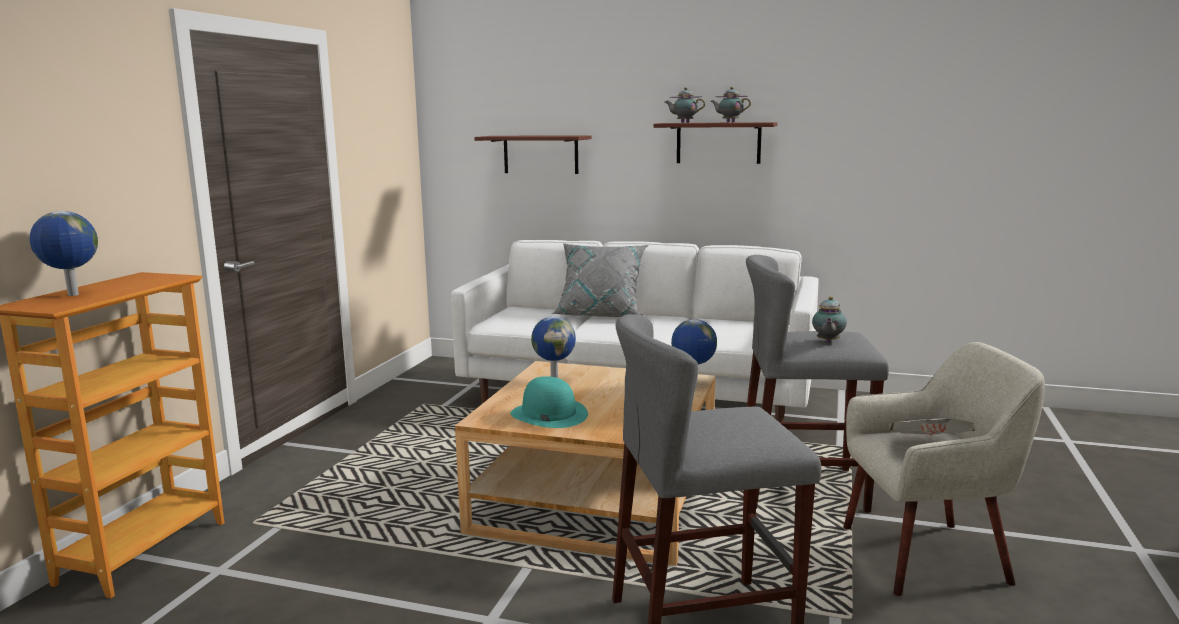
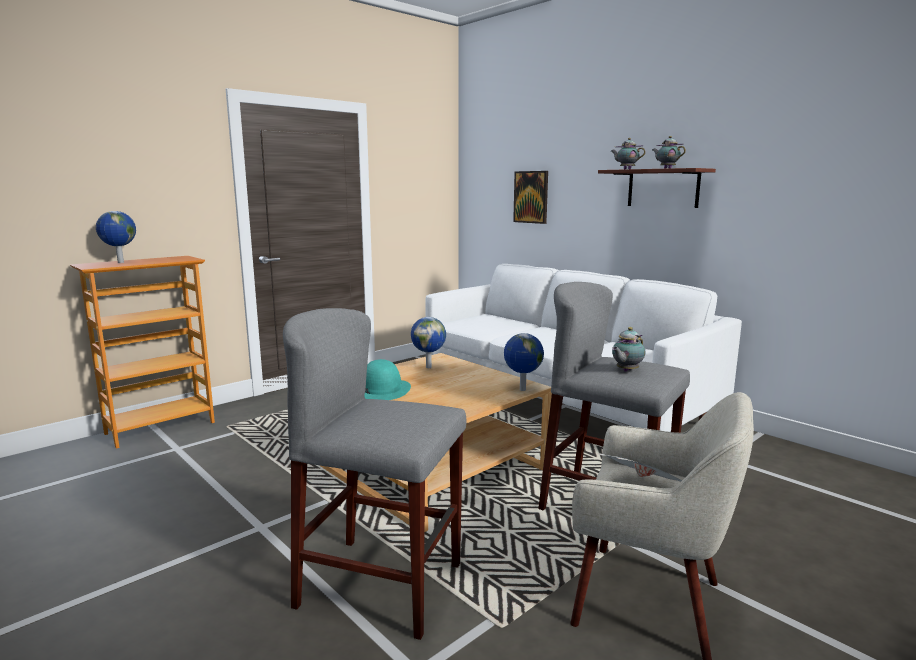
camera: 30 degrees right, 0 degrees up
(540, 154) = (531, 197): shelf -> picture
(601, 314) = (540, 328): grey pillow -> none

